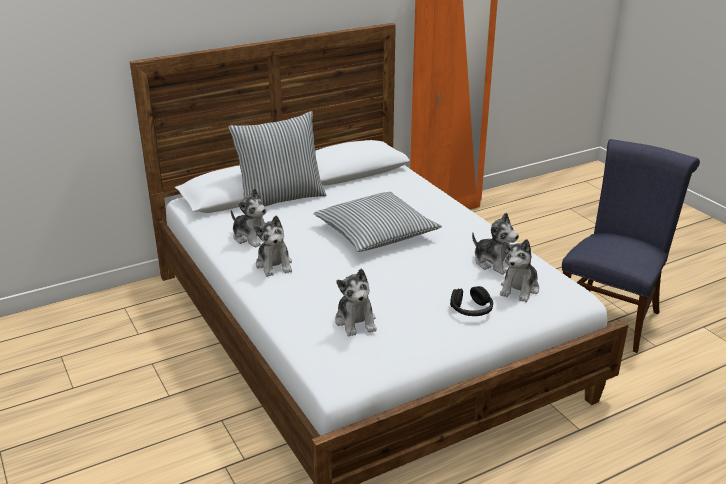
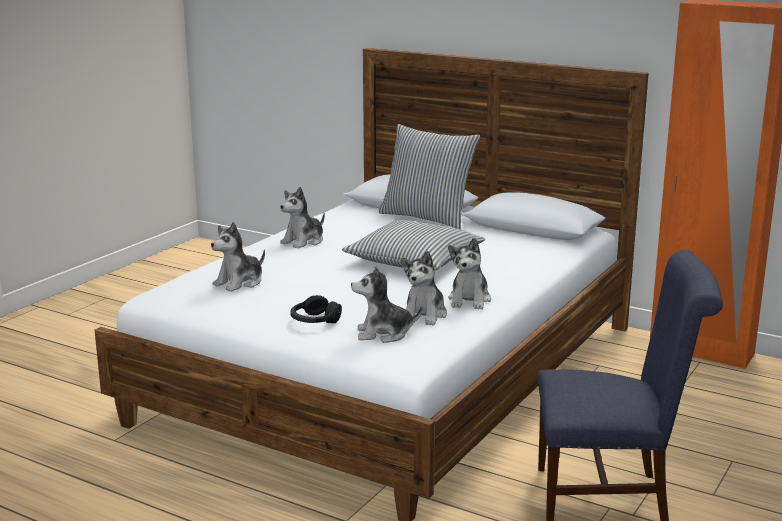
camera: 60 degrees right, 10 degrees down
(251, 237) = (341, 225): plush toy -> plush toy (469, 300)

